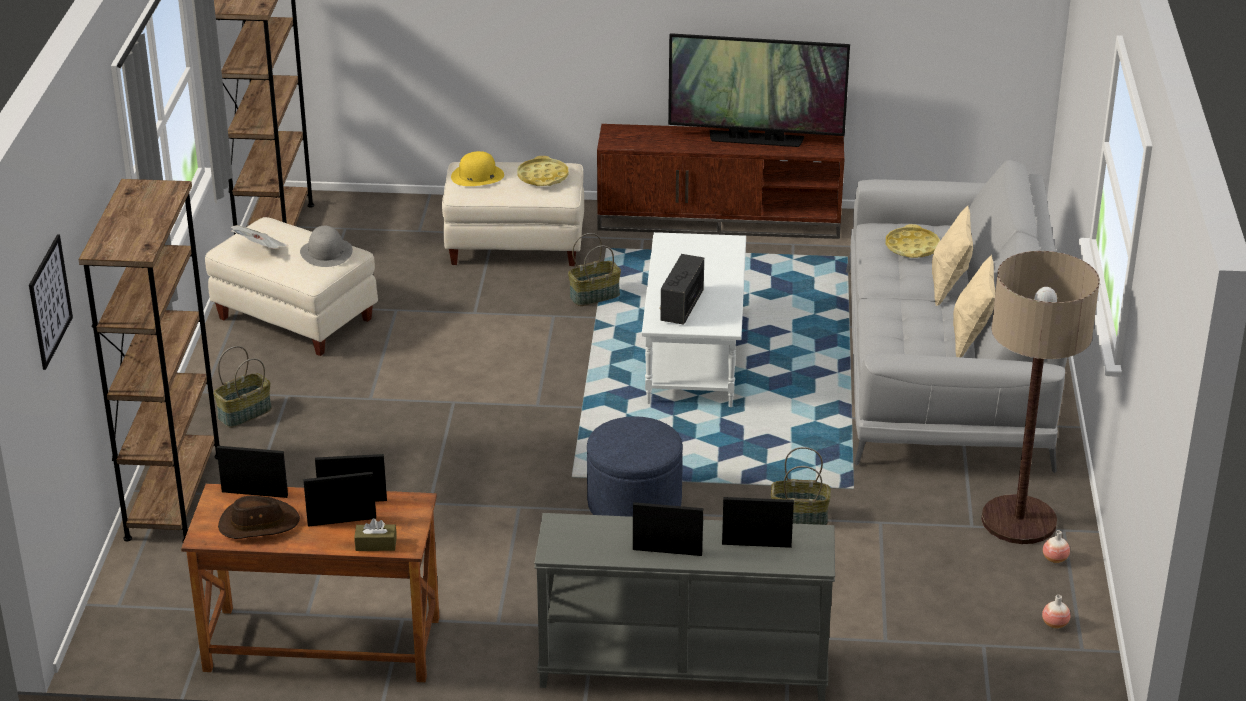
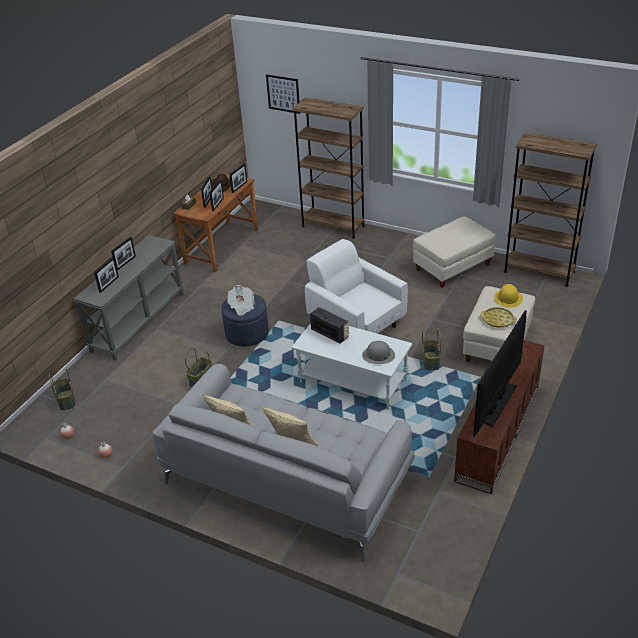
camera: 115 degrees right, 5 degrees up
(244, 414) = (380, 246): basket -> basket (66, 400)
(261, 250) = (456, 227): newspaper -> newspaper (241, 306)
(326, 252) = (445, 243): grey hat -> grey hat (378, 355)
(528, 388) = (355, 322): none -> white armchair
(912, 247) = (342, 441): yellow tray -> none
(1018, 521) = (141, 453): floor lamp -> none

